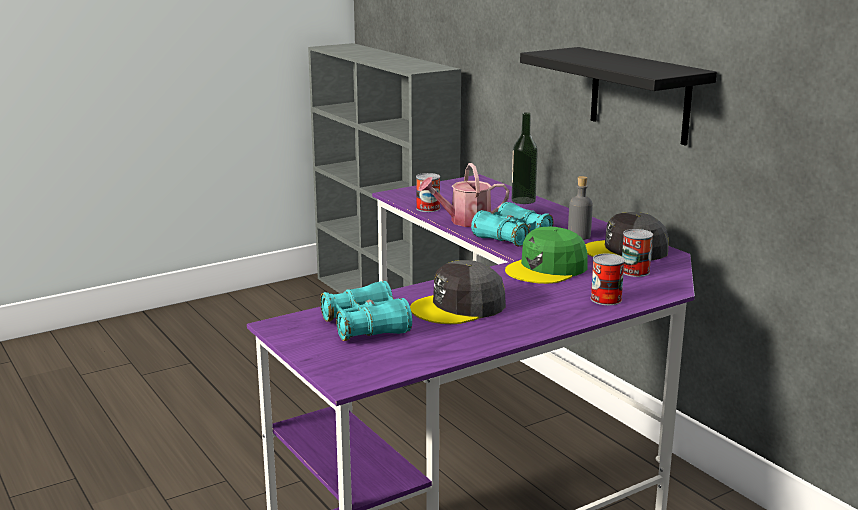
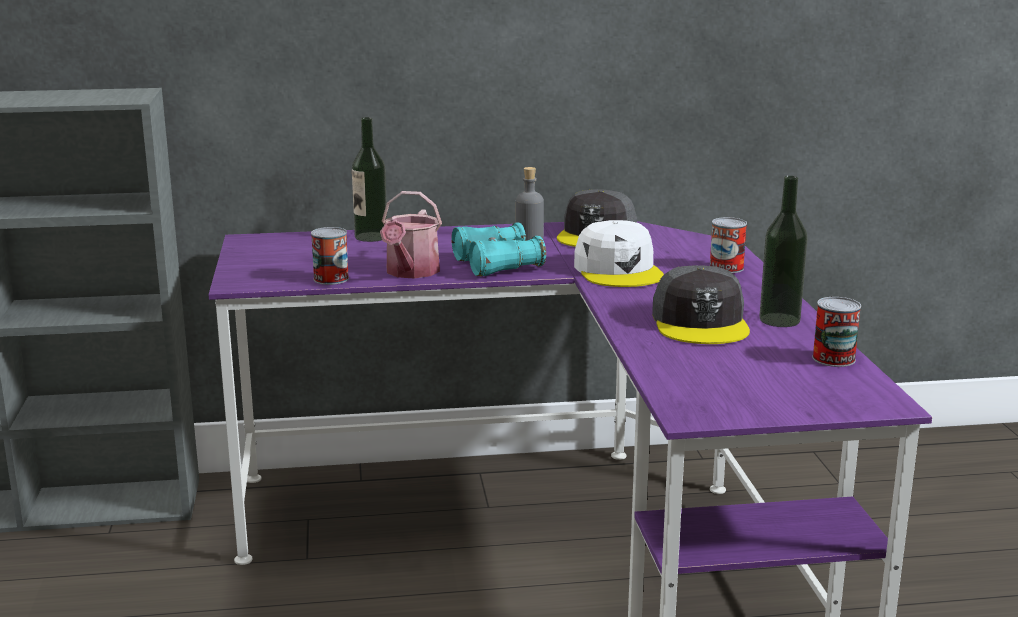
camera: 65 degrees left, 0 degrees up
(366, 326) = (728, 371): turquoise binoculars -> none
(496, 330) = (779, 320): none -> bottle
(547, 269) = (618, 270): green cap -> white cap
(635, 271) = (660, 244): can -> can (833, 358)
(639, 95) = (523, 62): black shelf -> none

